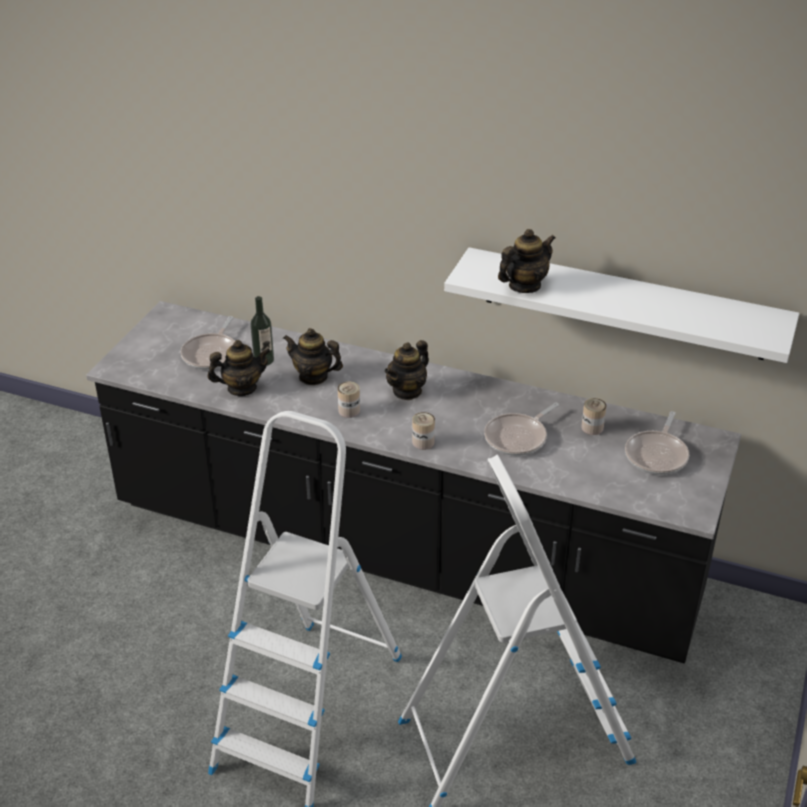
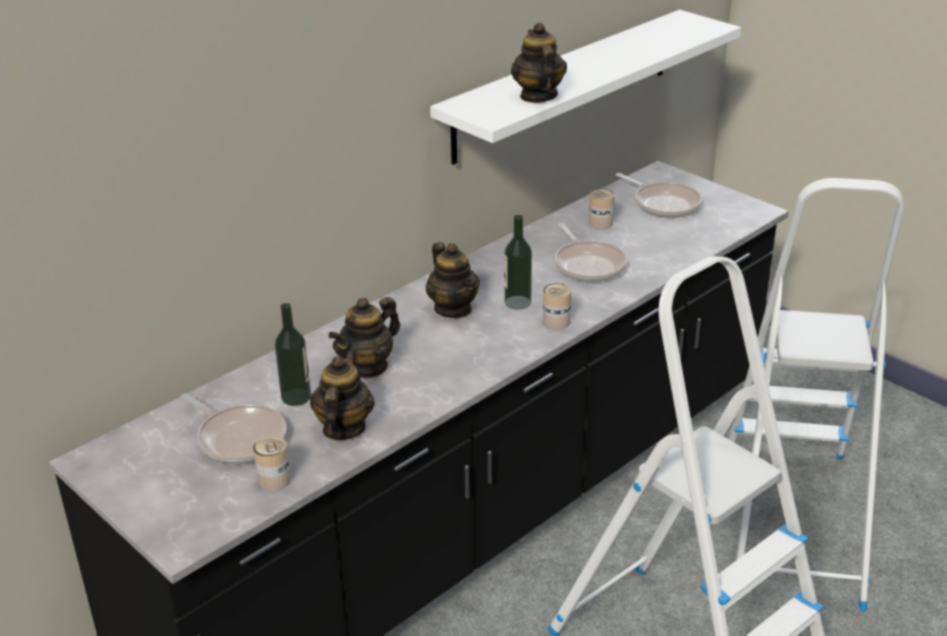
camera: 65 degrees left, 5 degrees down
(349, 411) = (460, 356): can -> can (274, 480)
(437, 417) = (517, 302): none -> bottle

